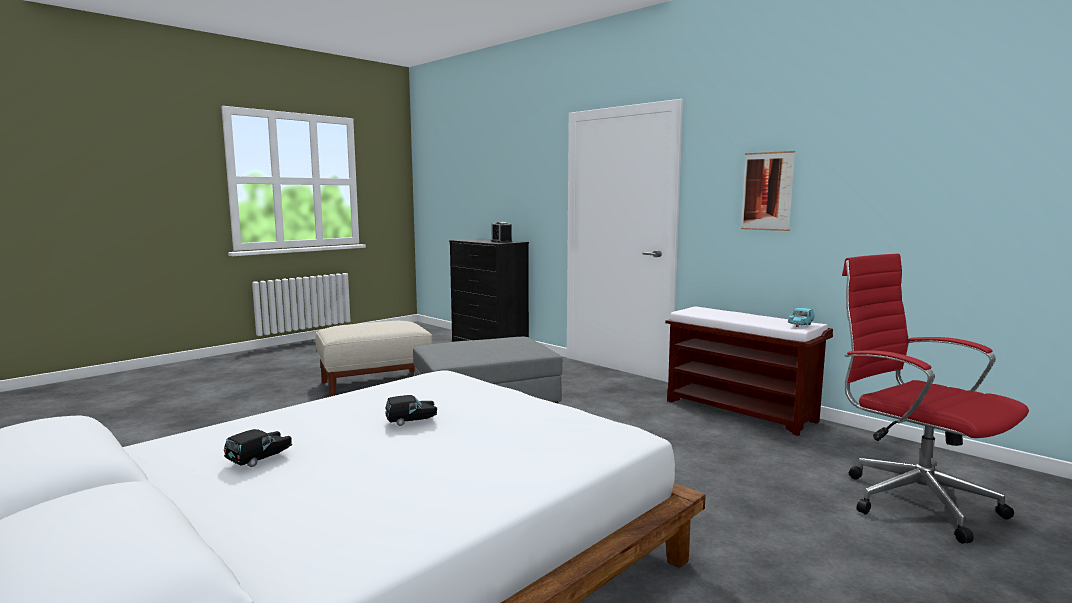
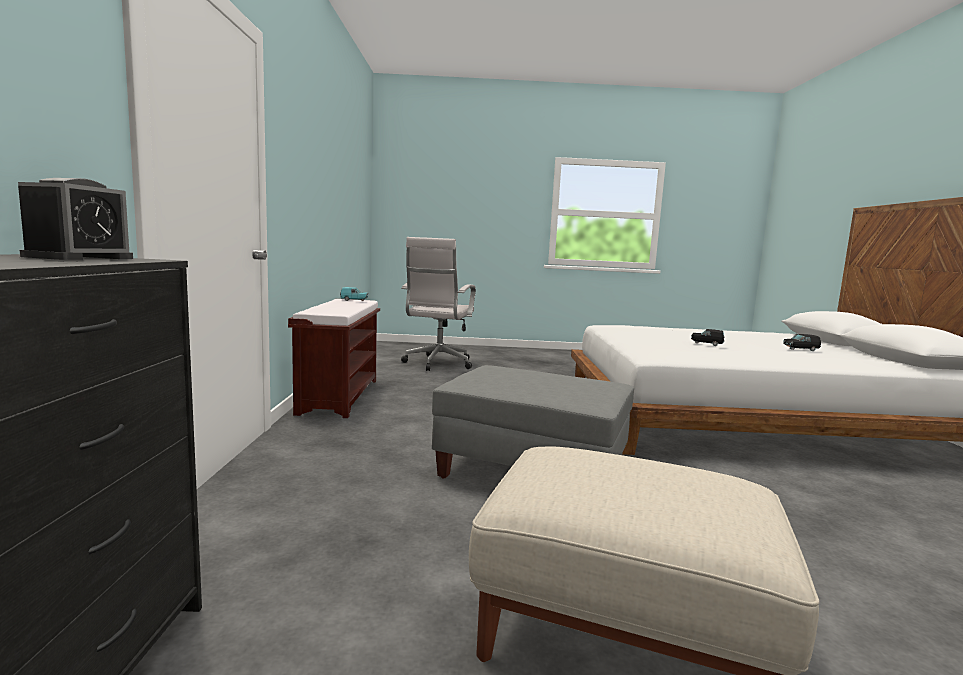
camera: 135 degrees left, 0 degrees up
(767, 191) = (305, 181): picture -> none
(912, 500) = (437, 364): red office chair -> white office chair

